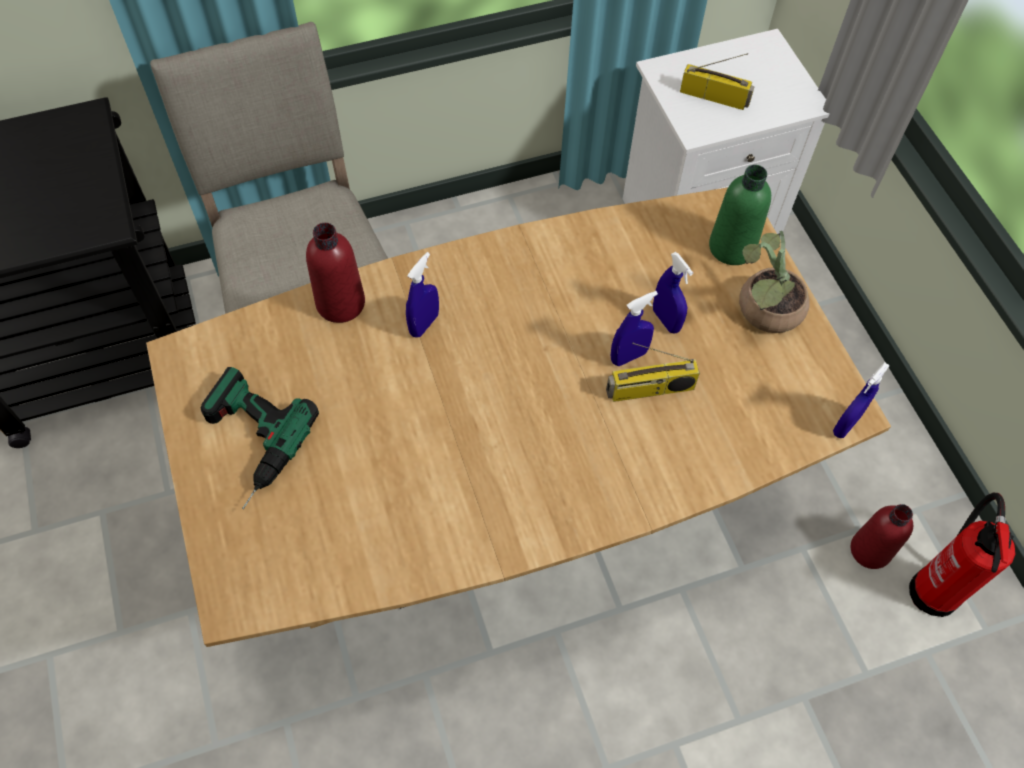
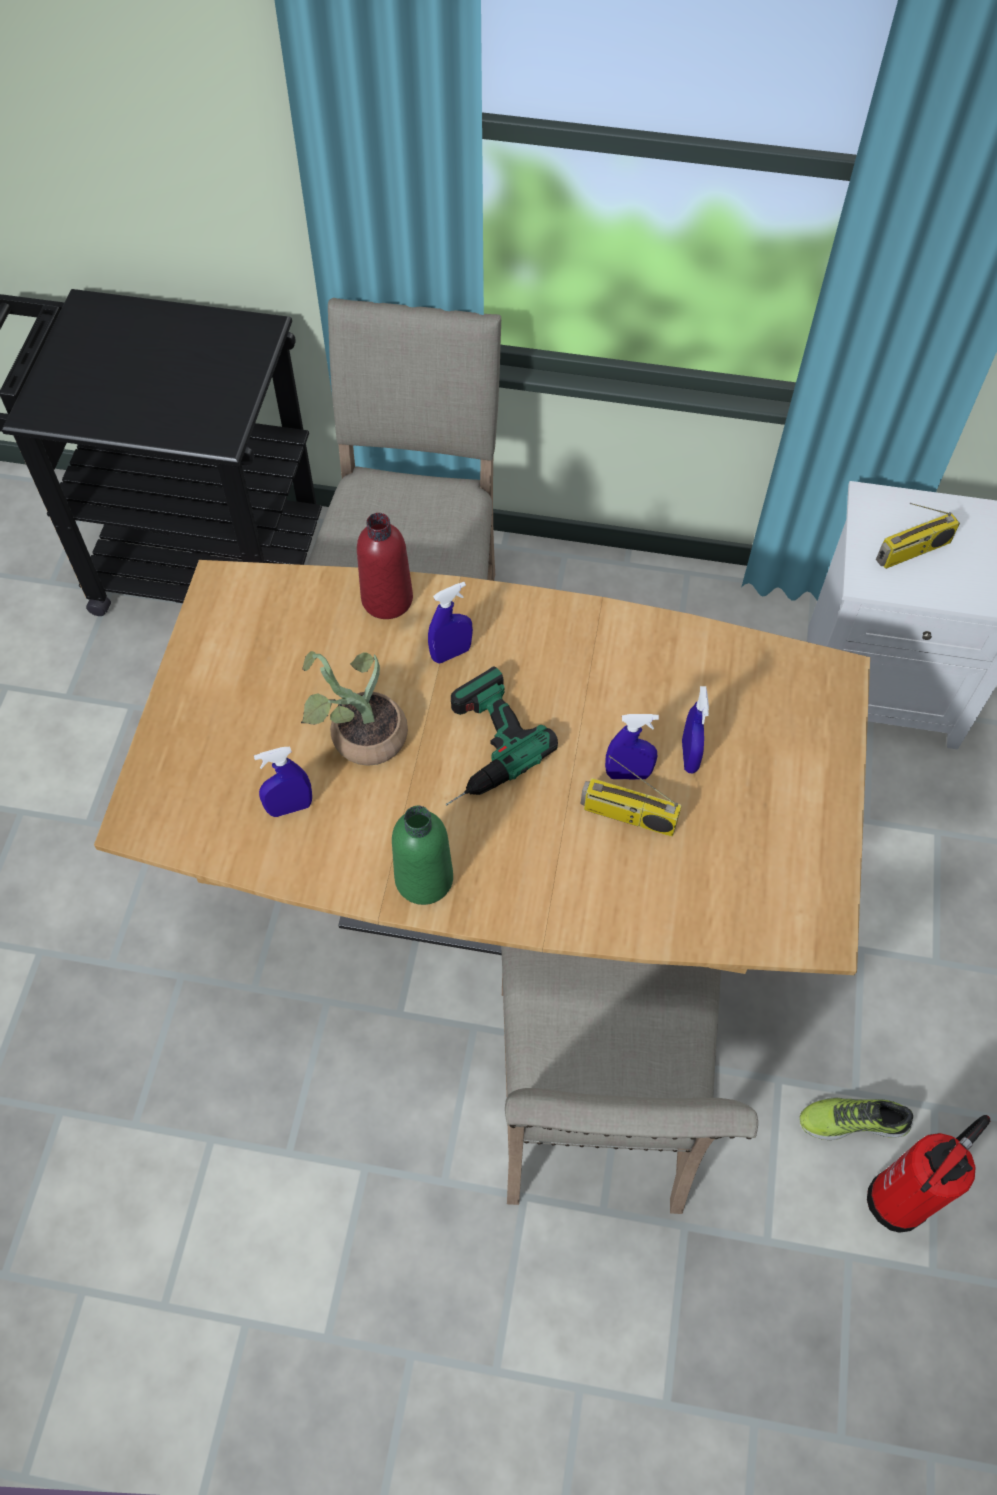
camera: 30 degrees right, 0 degrees up
(246, 445) = (228, 690): power drill -> power drill (476, 747)
(684, 639) = (596, 1103): none -> beige chair
(715, 96) = (912, 552): radio -> radio turned 105 degrees clockwise
(732, 247) = (808, 714): green bottle -> green bottle (424, 879)
(764, 313) = (797, 795): potted plant -> potted plant (360, 737)
(846, 425) = (808, 946): blue spray bottle -> blue spray bottle (290, 807)
(870, 550) = (853, 1120): red bottle -> shoe

